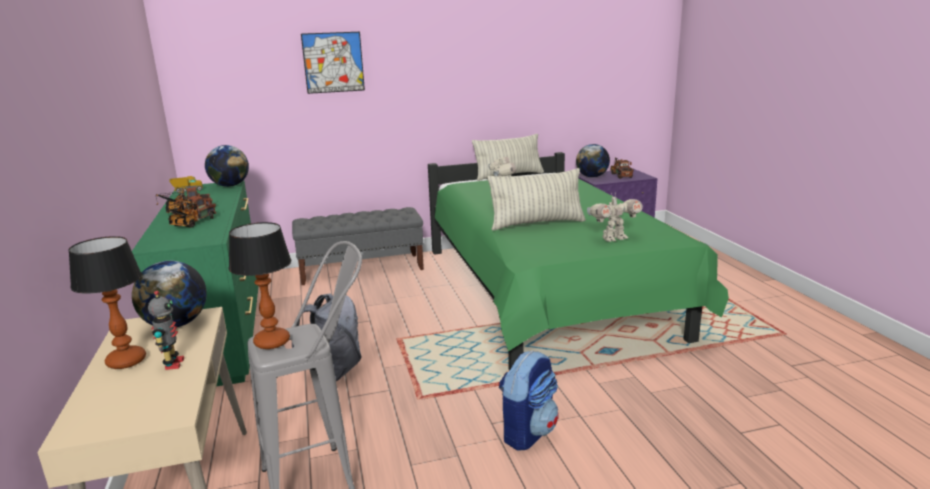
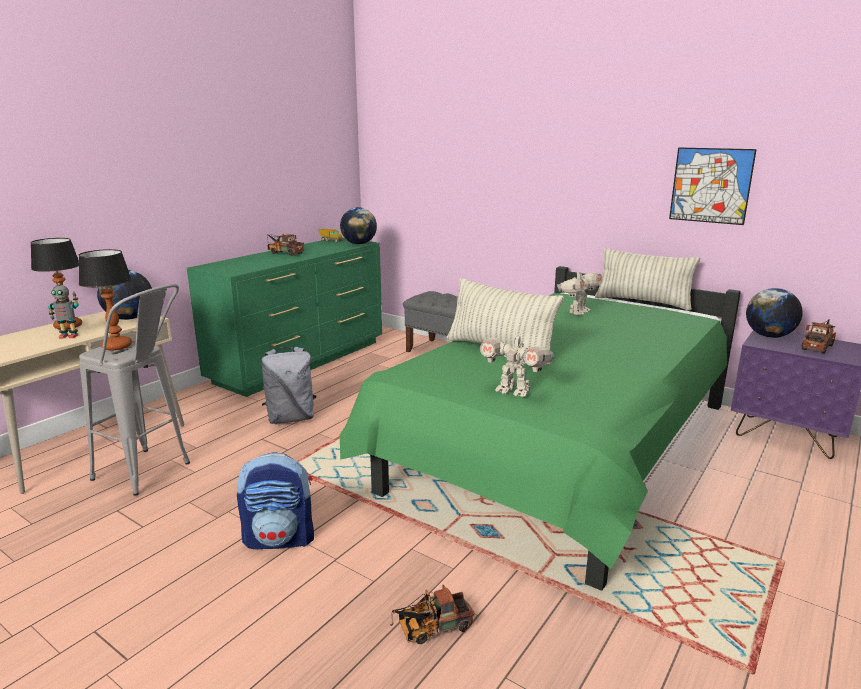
camera: 50 degrees right, 0 degrees up
(172, 364) = (69, 336): toy robot -> toy robot turned 45 degrees clockwise
(191, 223) = (260, 260): toy truck -> toy truck (431, 628)
(333, 62) = (484, 142): picture -> picture (710, 185)

